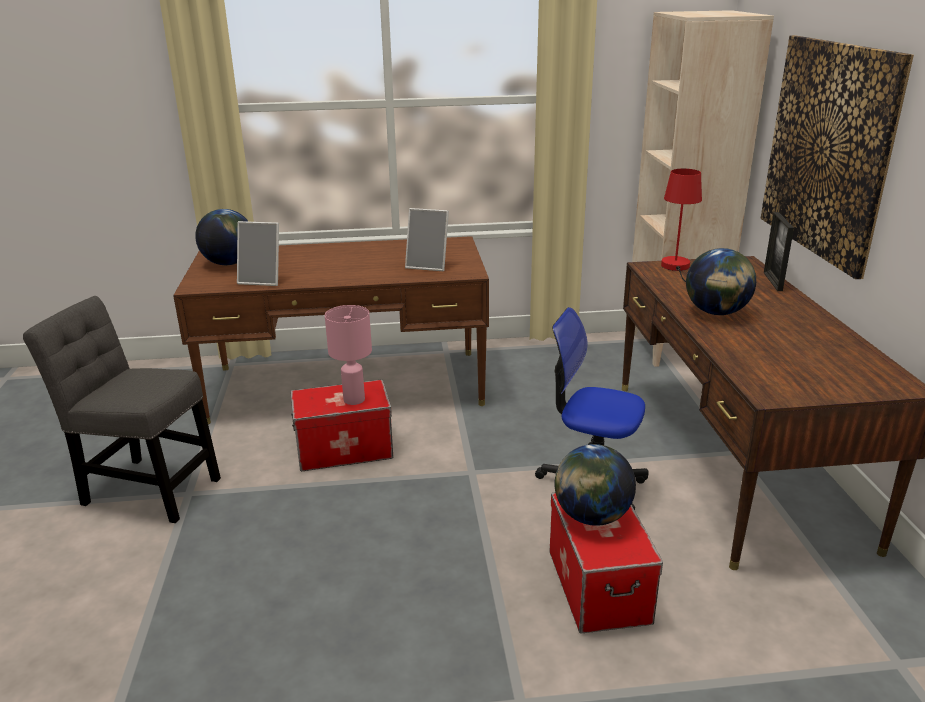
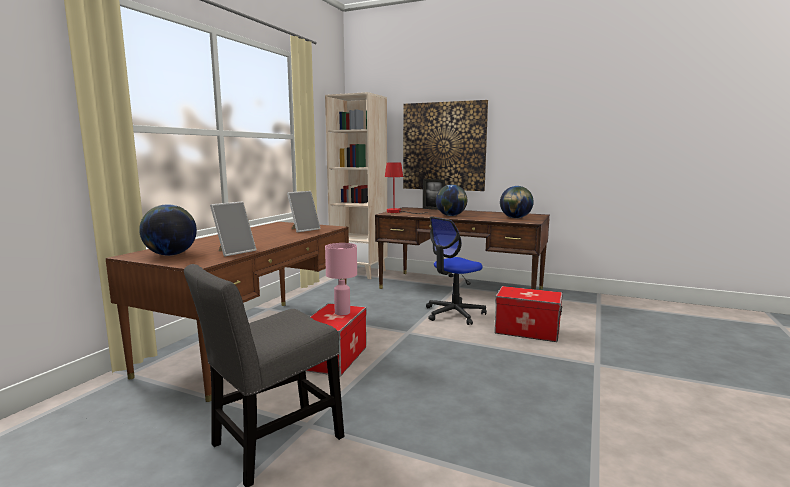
camera: 60 degrees left, 15 degrees down
(591, 516) = (521, 294): globe -> globe (515, 218)

